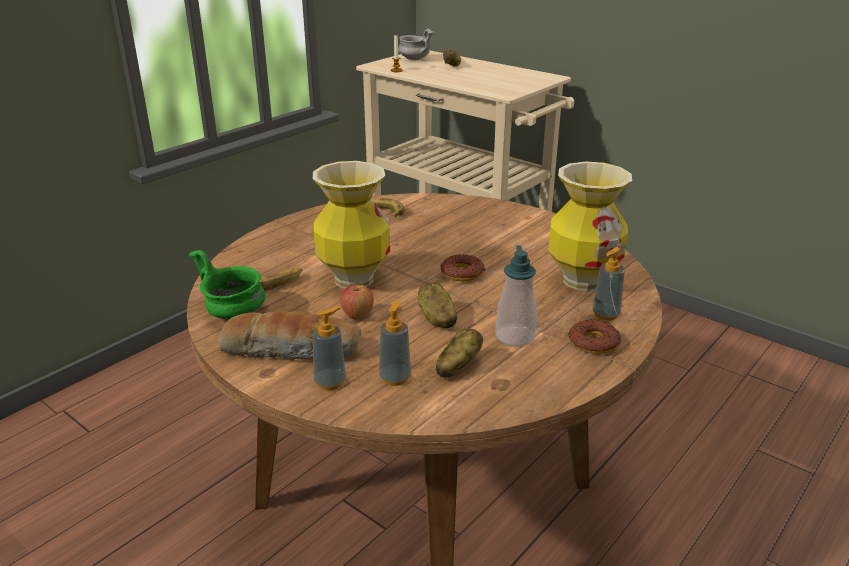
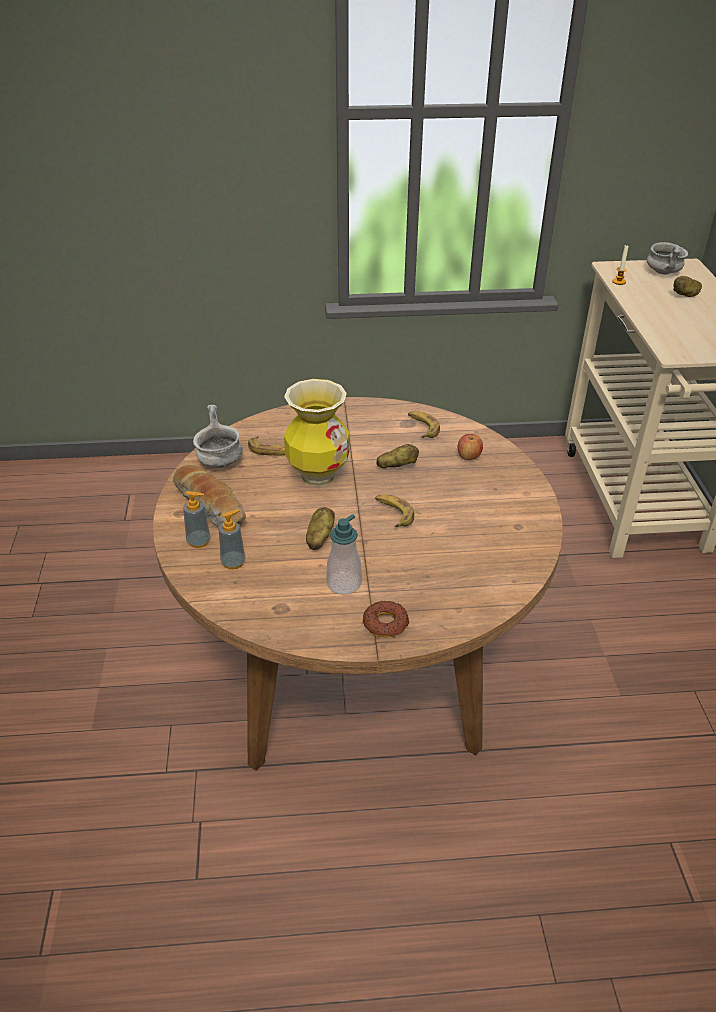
camera: 45 degrees right, 10 degrees up
(233, 313) = (219, 460): green bowl -> grey bowl
(357, 316) = (279, 505): apple -> apple (468, 457)
(457, 366) = (277, 579): potato -> potato (397, 466)
(462, 273) = (393, 513): donut -> banana
(582, 280) = (466, 573): vase -> none
(605, 314) = (432, 609): soap dispenser -> none

